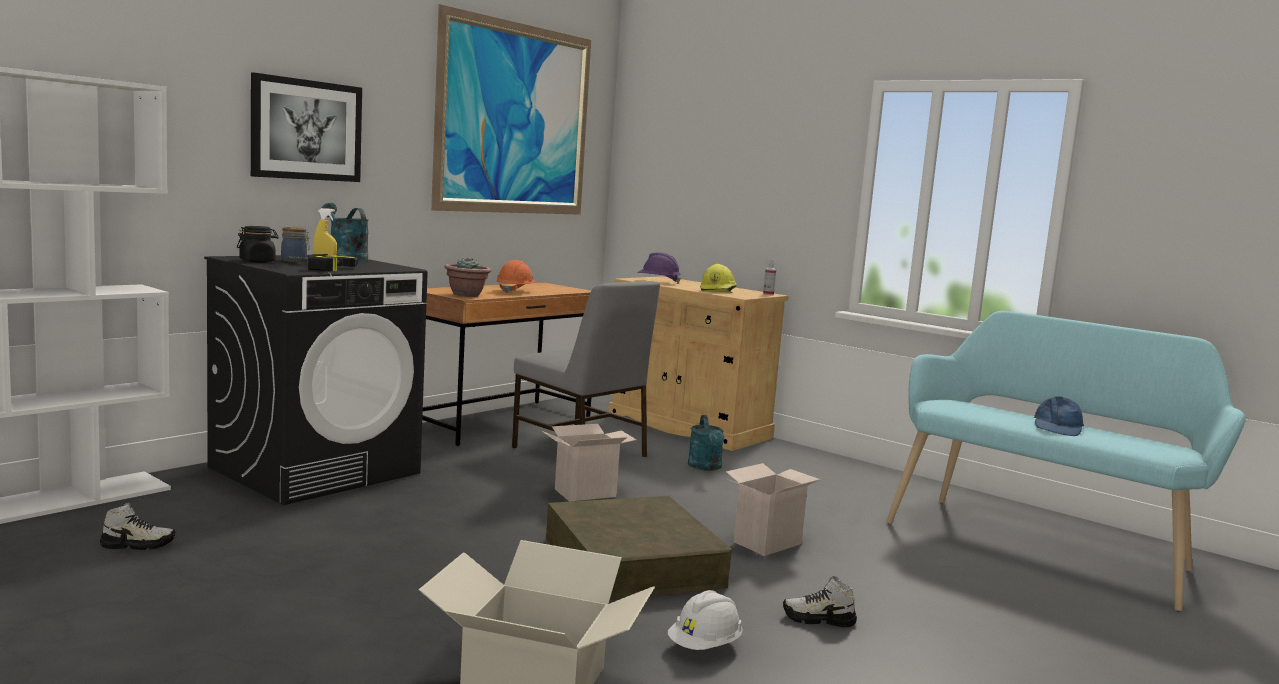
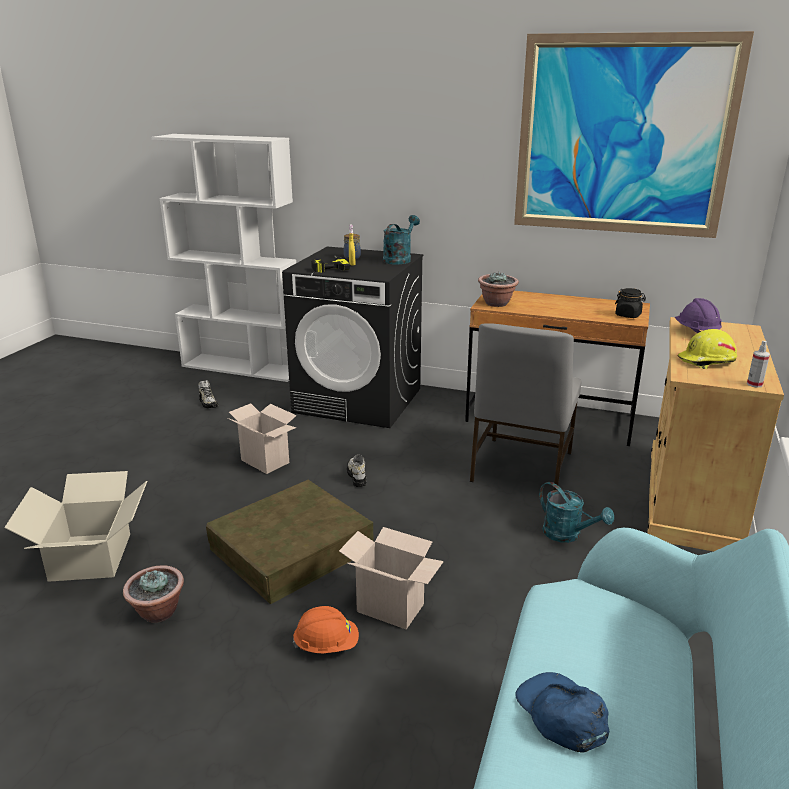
camera: 70 degrees right, 15 degrees up
(257, 261) = (327, 255): black jar -> black jar (628, 315)
(306, 130) = (401, 159): picture -> none
(515, 291) = (560, 308): orange hard hat -> orange hard hat (327, 645)
(586, 492) = (423, 494): cardboard box -> cardboard box (267, 461)
(705, 647) = (158, 612): white hard hat -> potted plant
(706, 467) = (568, 535): turquoise watering can -> turquoise watering can turned 105 degrees counterclockwise
(818, 619) = (233, 665): shoe -> shoe (356, 476)
(1057, 427) = (561, 714): blue cap -> blue cap turned 60 degrees clockwise

